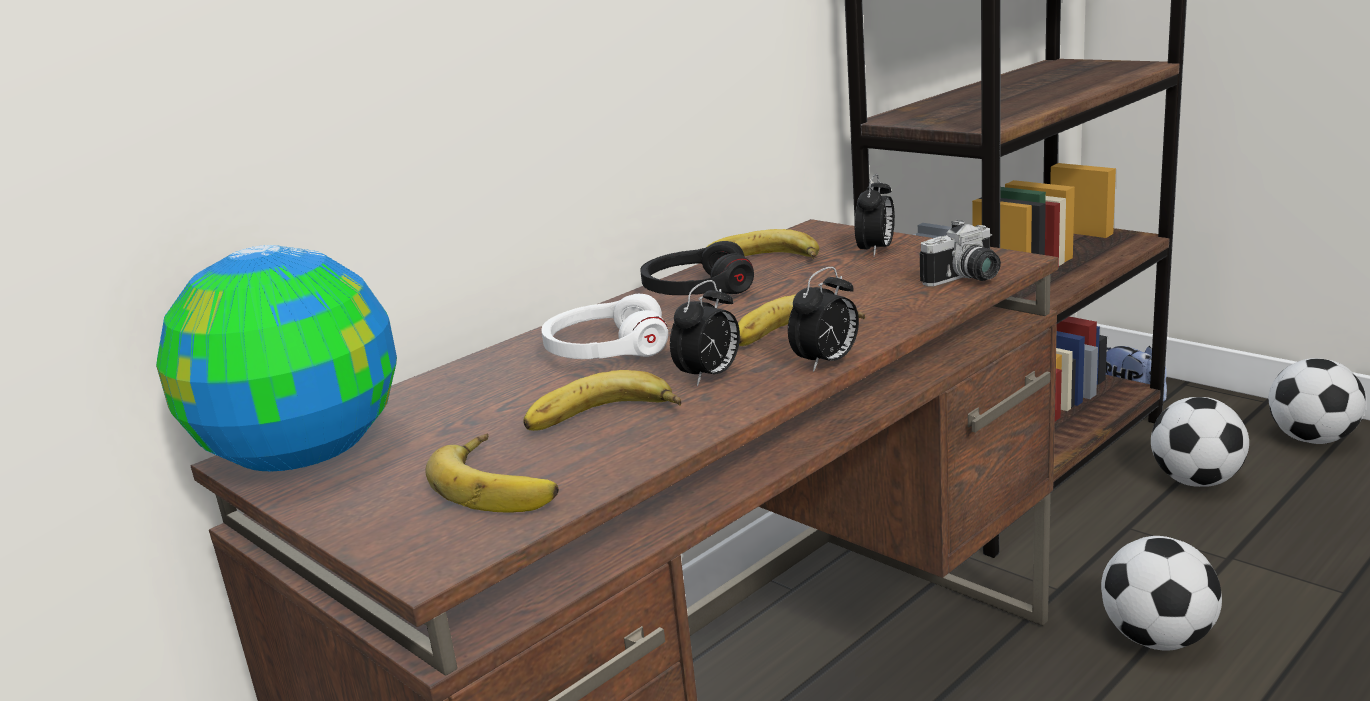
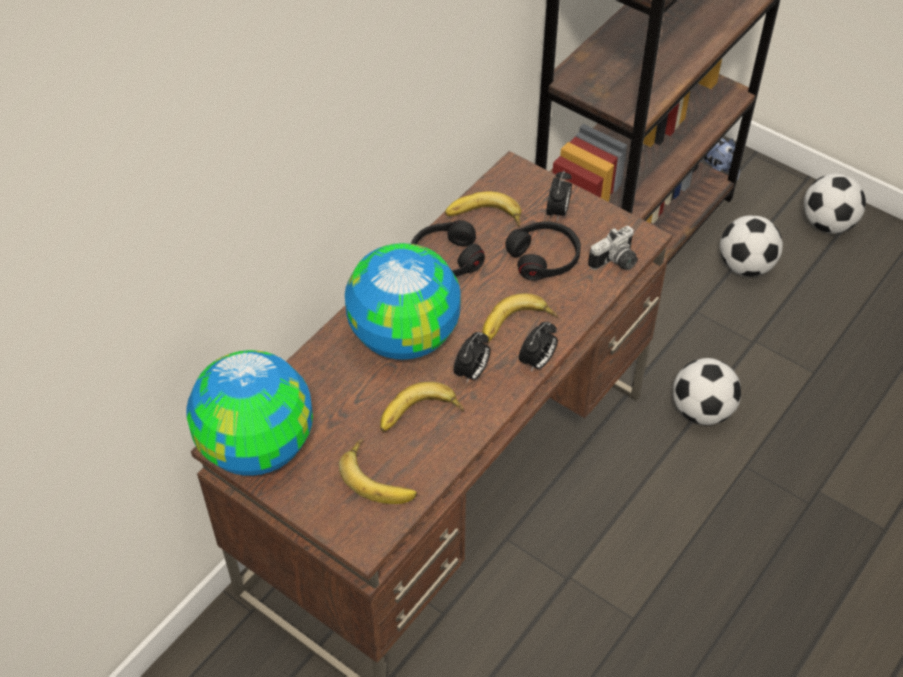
camera: 10 degrees left, 30 degrees up
(606, 350) = (403, 336): white headphones -> globe
(850, 282) = (544, 257): none -> black headphones

